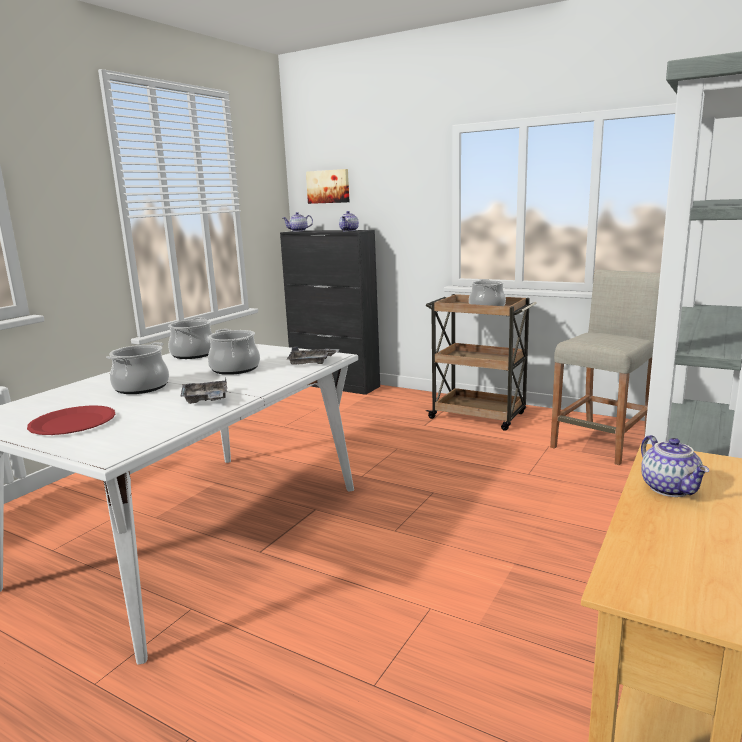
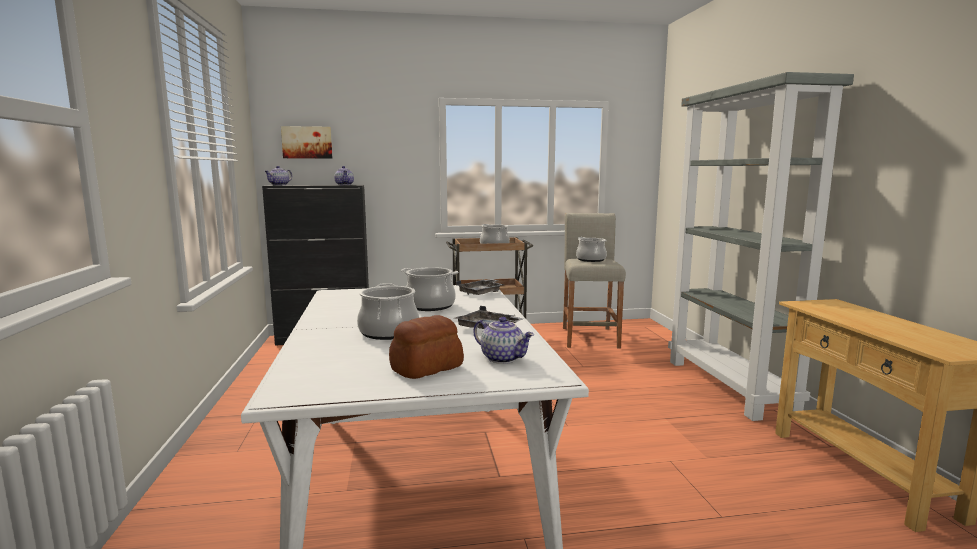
camera: 40 degrees left, 5 degrees down
(73, 423) = (425, 368): red plate -> bread
(193, 354) = (344, 302): cooking pot -> cooking pot (591, 259)
(671, 489) = (846, 315): teapot -> teapot (503, 358)

